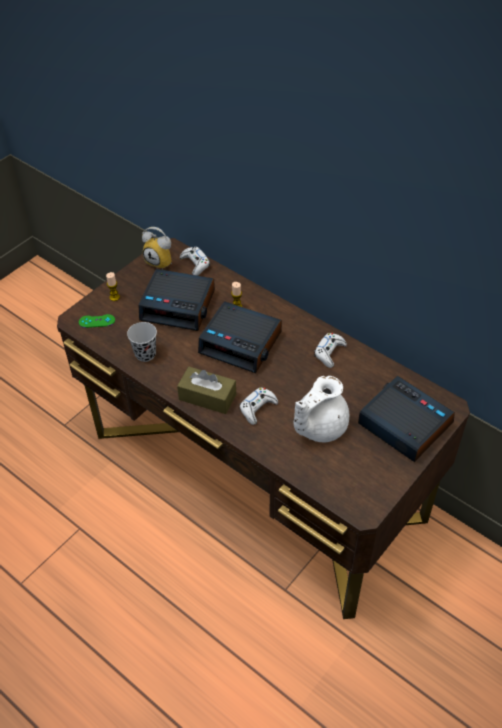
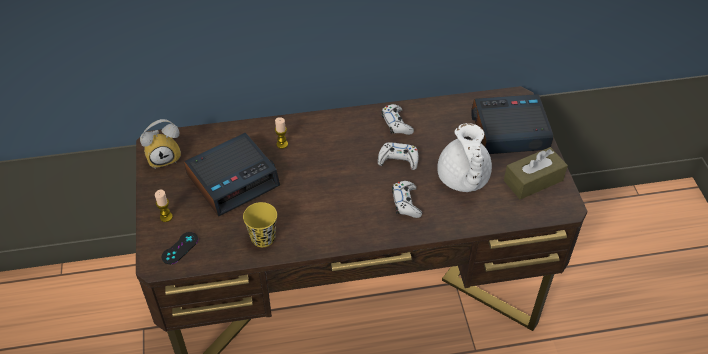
camera: 50 degrees left, 0 degrees up
(97, 321) = (180, 248): green game controller -> black game controller
(145, 354) = (263, 238): black cup -> yellow cup
(195, 264) = (198, 137): white game controller -> white game controller (398, 159)
(207, 397) = (359, 227): brown tissue box -> brown tissue box (533, 180)
(241, 343) = (325, 167): alarm clock -> none

